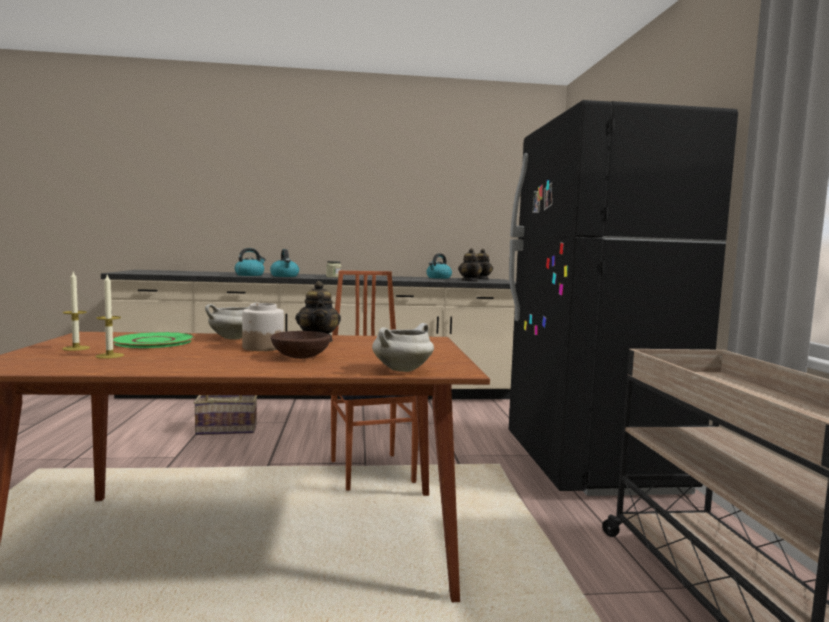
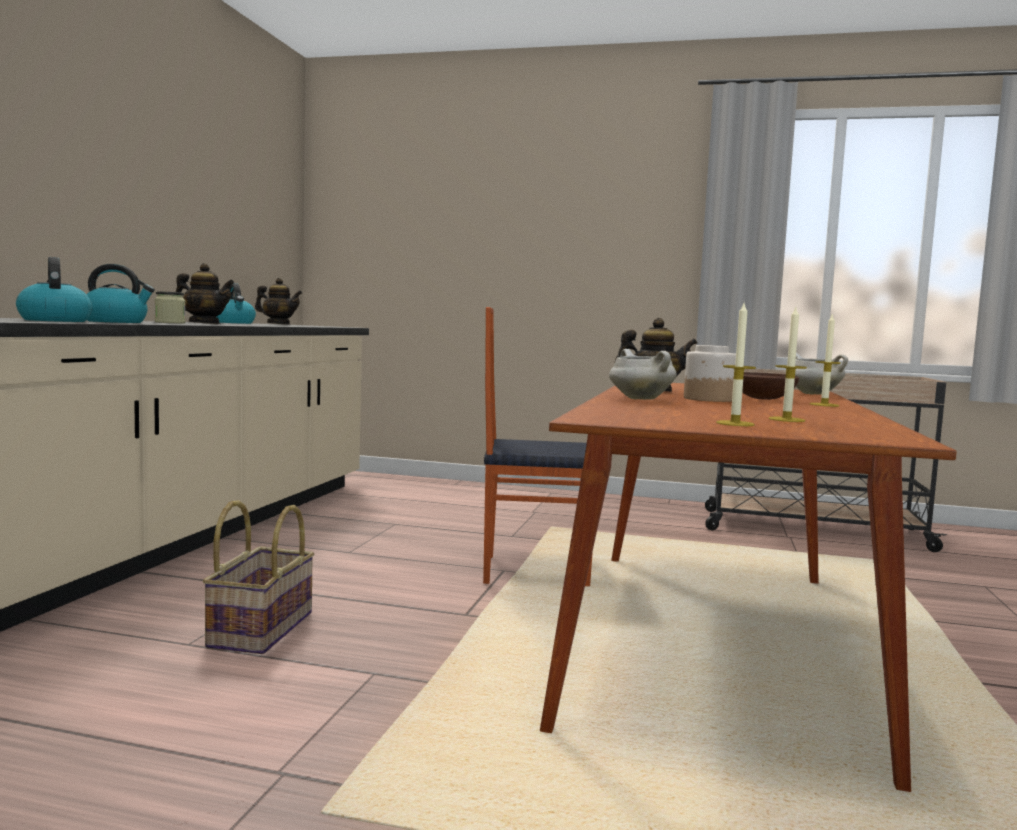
camera: 70 degrees left, 0 degrees up
(154, 341) = (669, 410): green plate -> none
(261, 367) = (824, 405): none -> candle
(470, 281) = (318, 326): teapot -> teapot (204, 323)
(592, 464) = (570, 505): black fridge -> none

